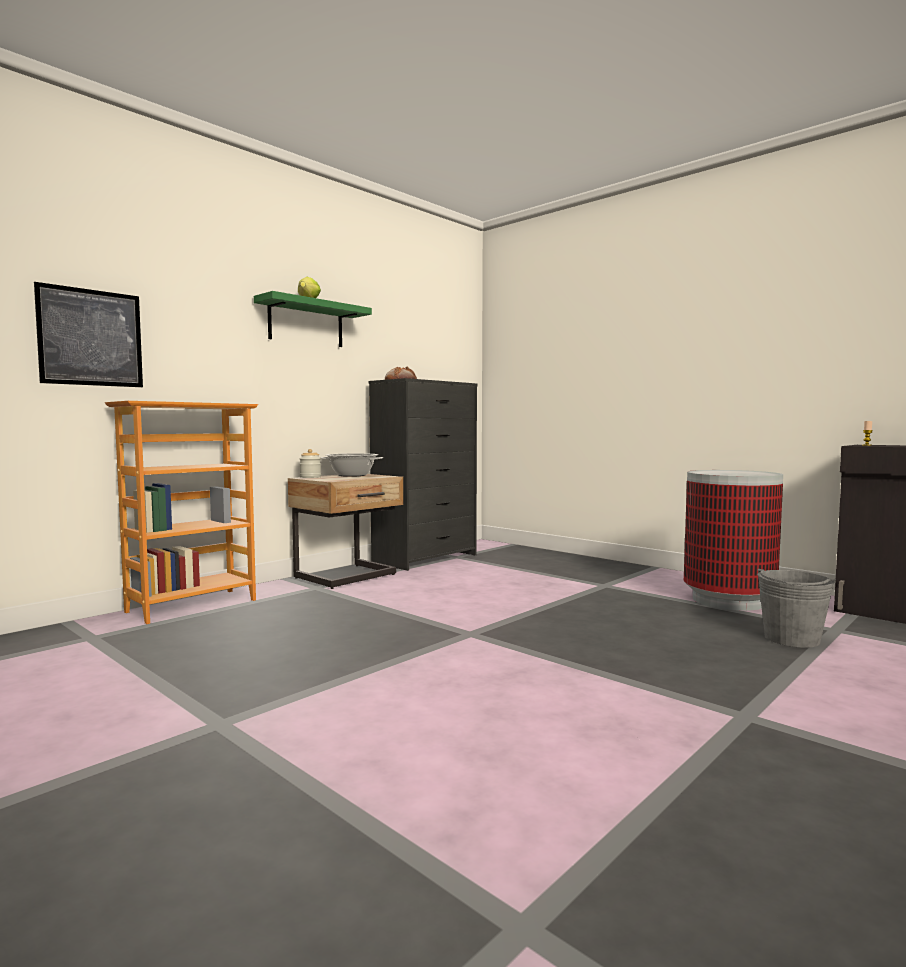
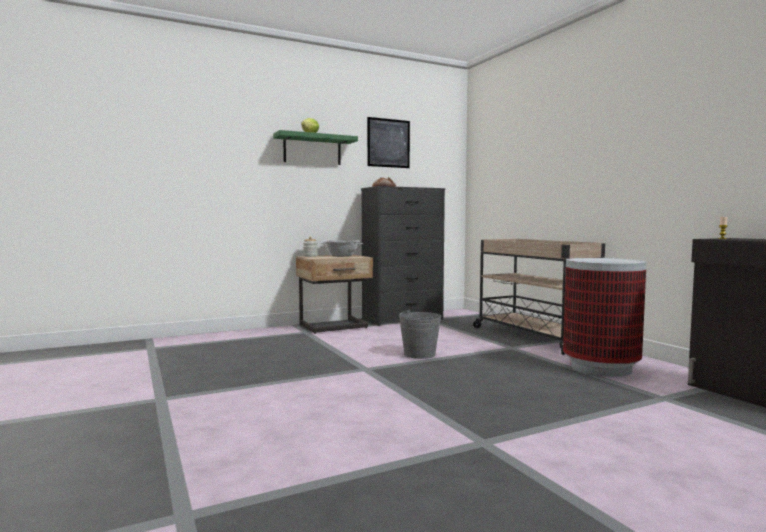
camera: 20 degrees right, 0 degrees up
(91, 337) = (165, 167): picture -> picture (388, 143)
(192, 605) = (221, 336): bookcase -> none
(609, 569) = (533, 336): none -> beige cart
(791, 639) = (610, 400): grey bucket -> grey bucket (419, 354)

